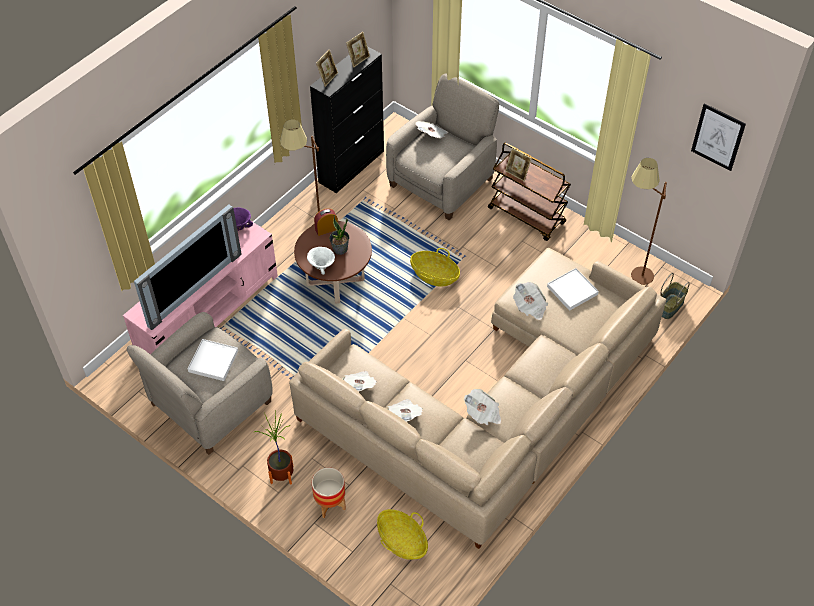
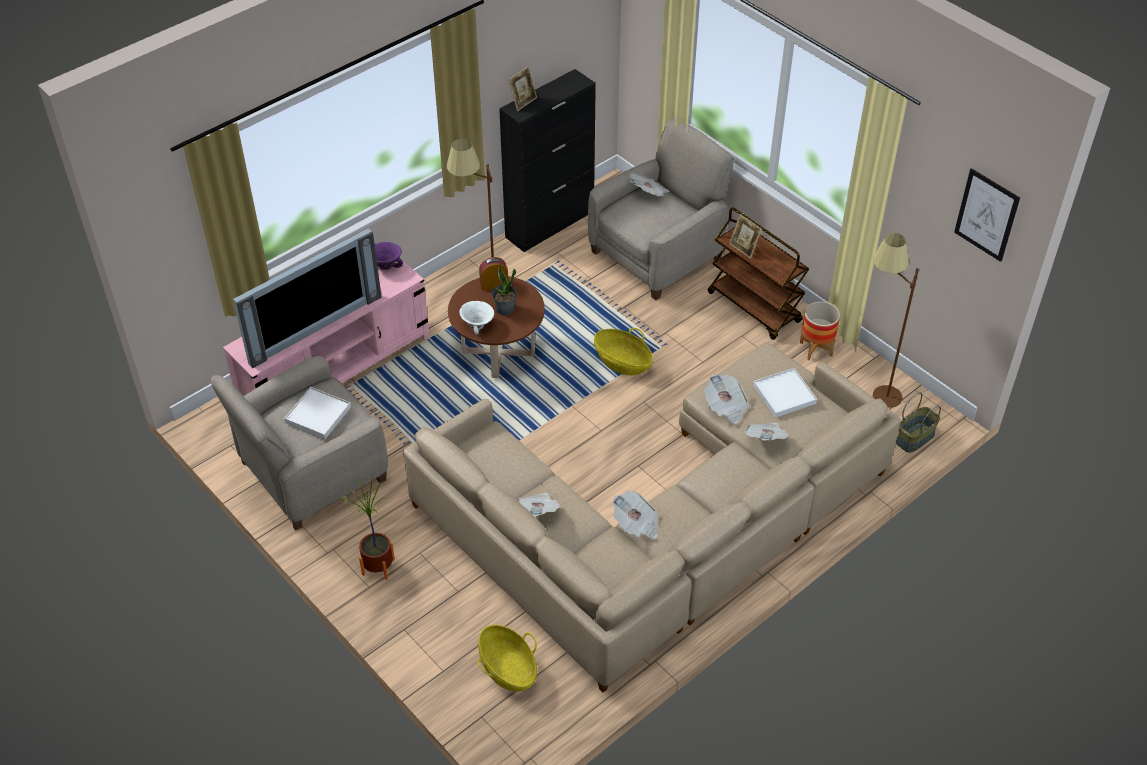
camera: 10 degrees right, 5 degrees down
(330, 504) = (429, 610): planter -> planter (815, 349)
(358, 60) = (565, 86): picture frame -> none
(359, 386) = (489, 470): newspaper -> newspaper (765, 439)

